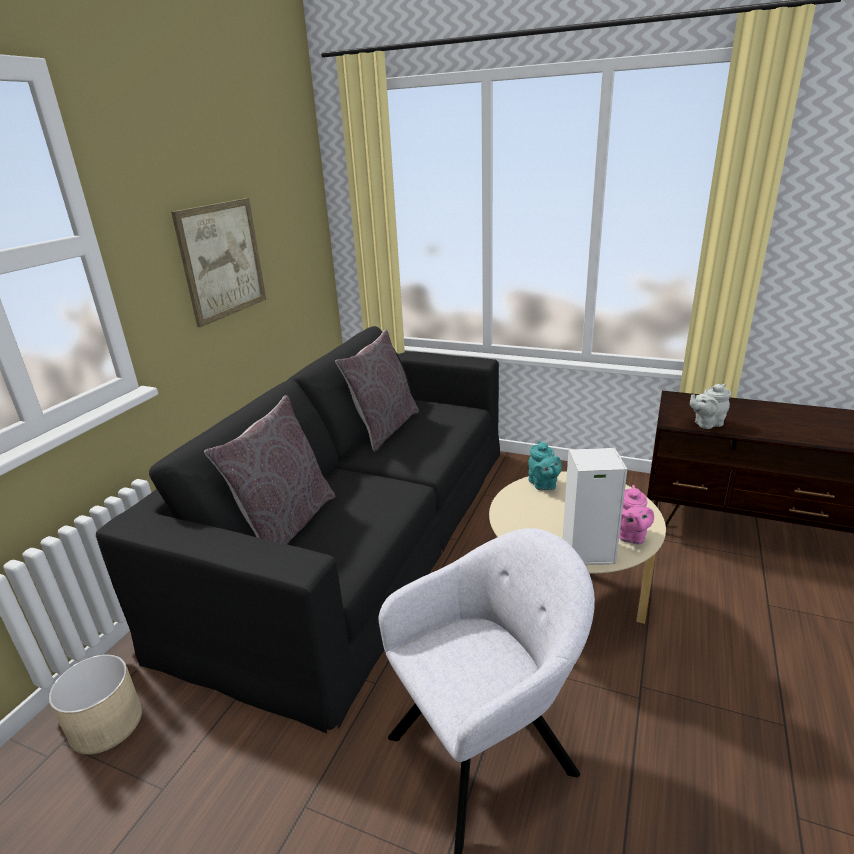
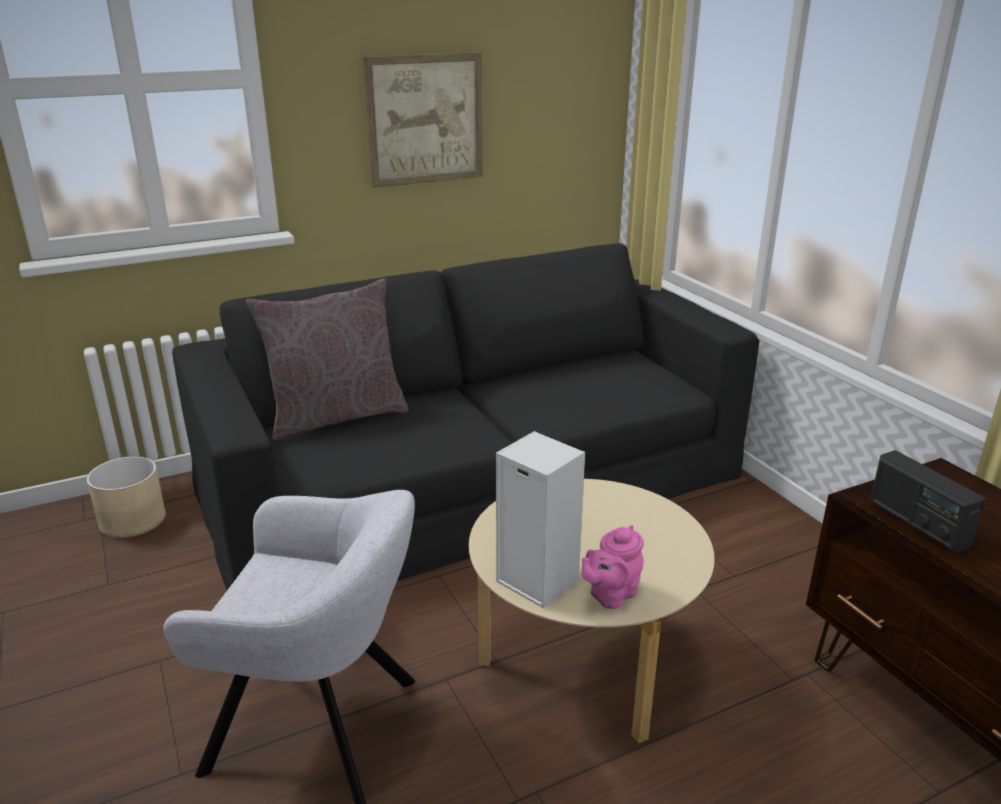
camera: 40 degrees right, 0 degrees up
(384, 428) = (554, 370): grey pillow -> none
(543, 485) = (611, 497): turquoise teapot -> none
(706, 424) = (918, 523): grey teapot -> radio

